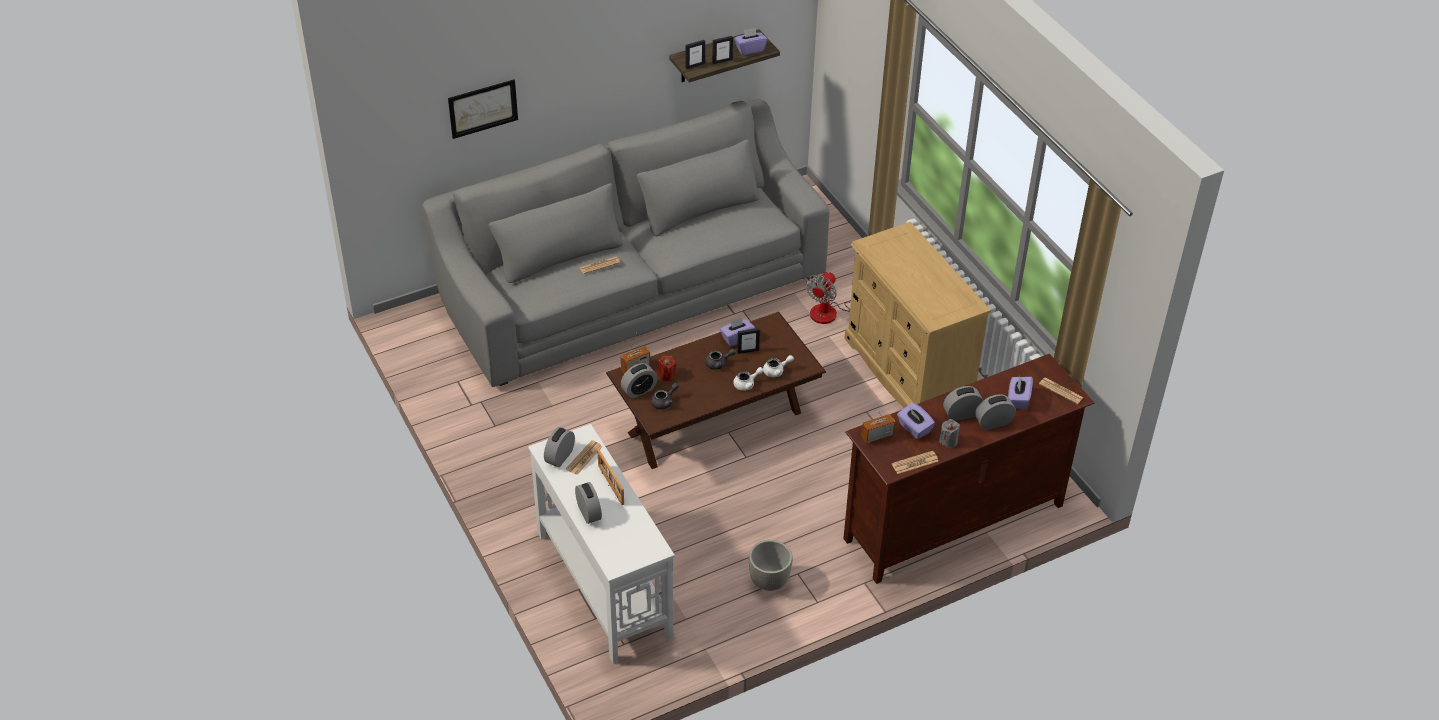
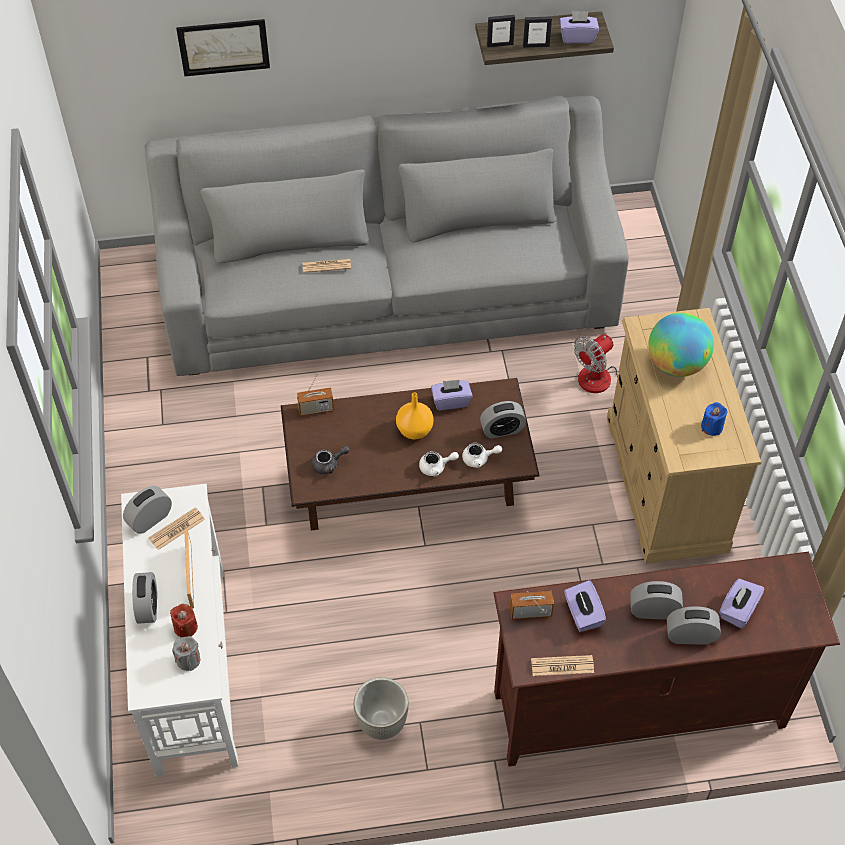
camera: 20 degrees right, 10 degrees up
(639, 390) = (306, 440): alarm clock -> alarm clock (502, 430)
(666, 375) = (347, 429): red candle -> red candle (185, 627)
(719, 363) = (415, 430): grey teapot -> orange vase
(748, 351) = (457, 422): picture frame -> none
(903, 262) = (676, 364): none -> globe
(947, 296) = (712, 427): none -> blue candle
(948, 441) = (619, 646): grey candle -> grey candle (188, 660)
(1061, 391) = (800, 613): newspaper -> none

